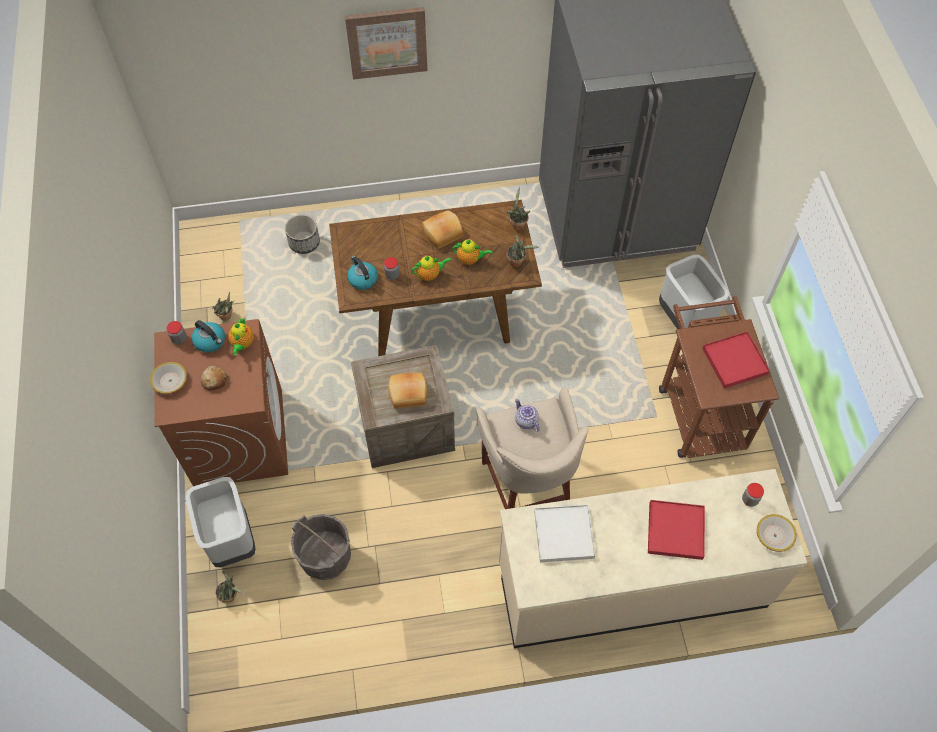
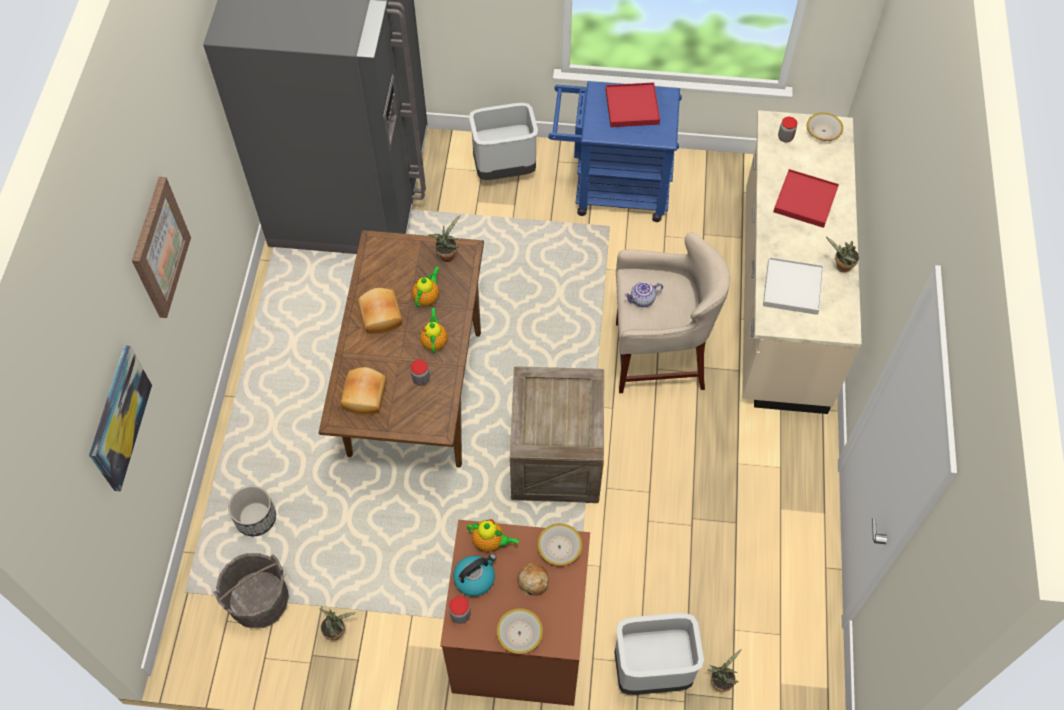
camera: 75 degrees left, 0 degrees up
(246, 392) = (559, 547): none -> bowl
(254, 73) = (119, 418): none -> picture
(325, 557) = (695, 571): grey bucket -> grey bucket (260, 602)
(362, 279) = (416, 411): kettle -> none
(408, 395) = (571, 407): bread -> bread (366, 396)
(517, 224) = (395, 242): potted plant -> potted plant (841, 267)
(699, 409) = (611, 190): brown cart -> blue cart

